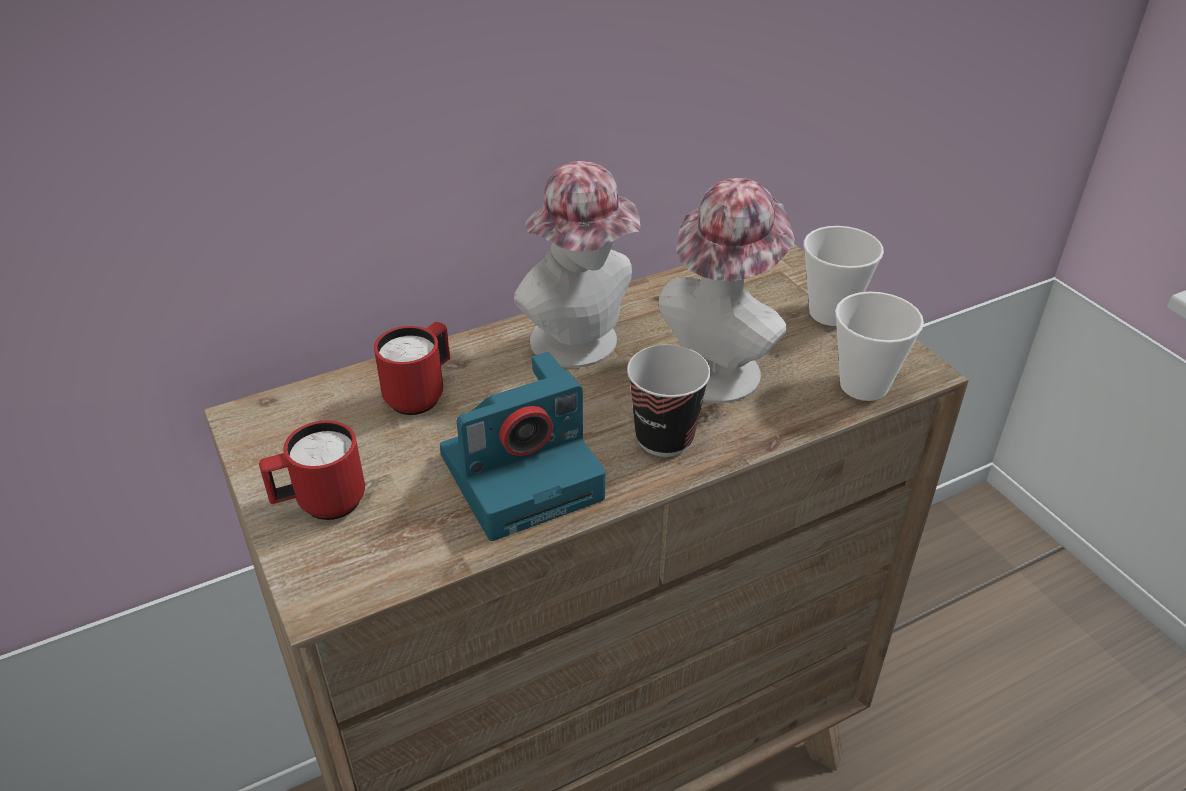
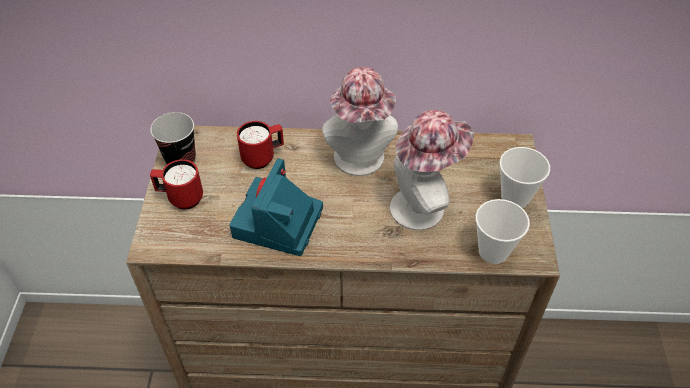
camera: 30 degrees right, 10 degrees up
(524, 474) = (278, 224): camera -> camera turned 105 degrees clockwise
(664, 438) = (360, 235): cup -> cup (180, 159)

